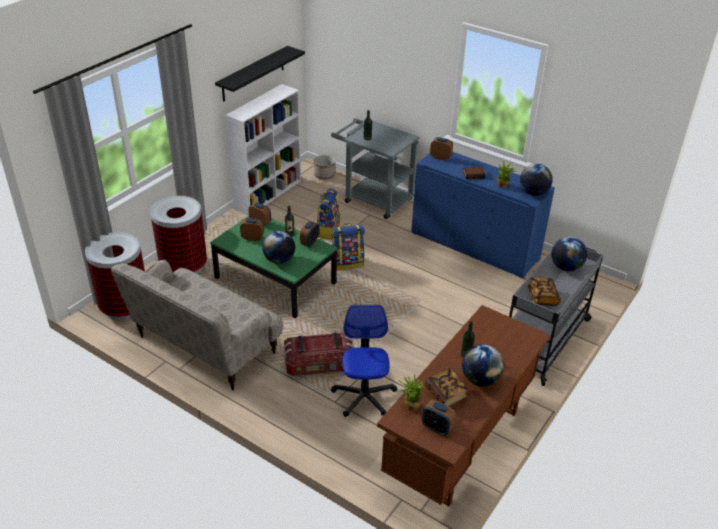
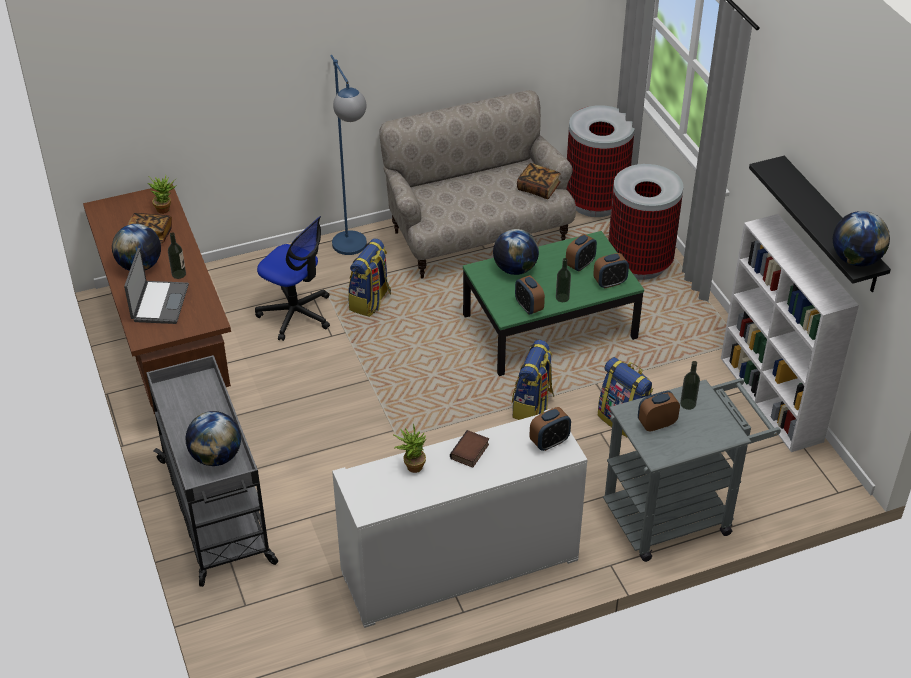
camera: 125 degrees right, 5 degrees up
(272, 402) = (353, 251): none -> blue floor lamp
(319, 366) = (370, 302): storage box -> backpack
(324, 175) = (792, 488): planter -> none
(437, 428) = (125, 212): alarm clock -> alarm clock (656, 424)
(474, 246) = (460, 566): blue cabinet -> white cabinet
(501, 347) = (159, 303): none -> laptop
(533, 193) = (365, 490): globe -> globe (855, 259)
(542, 297) = (193, 397): book -> book (538, 188)

